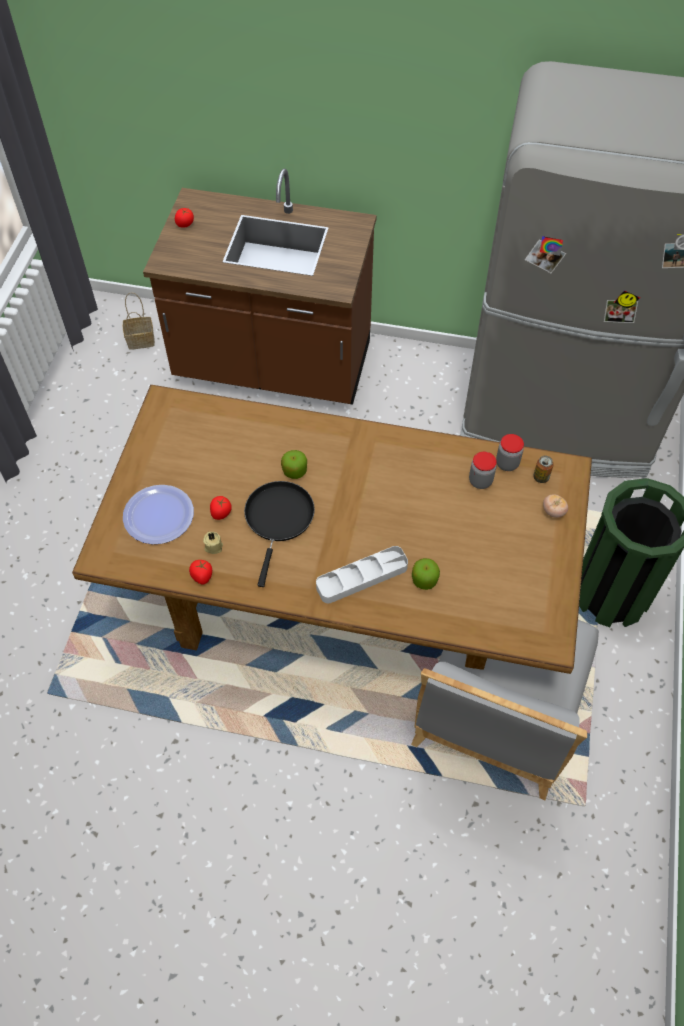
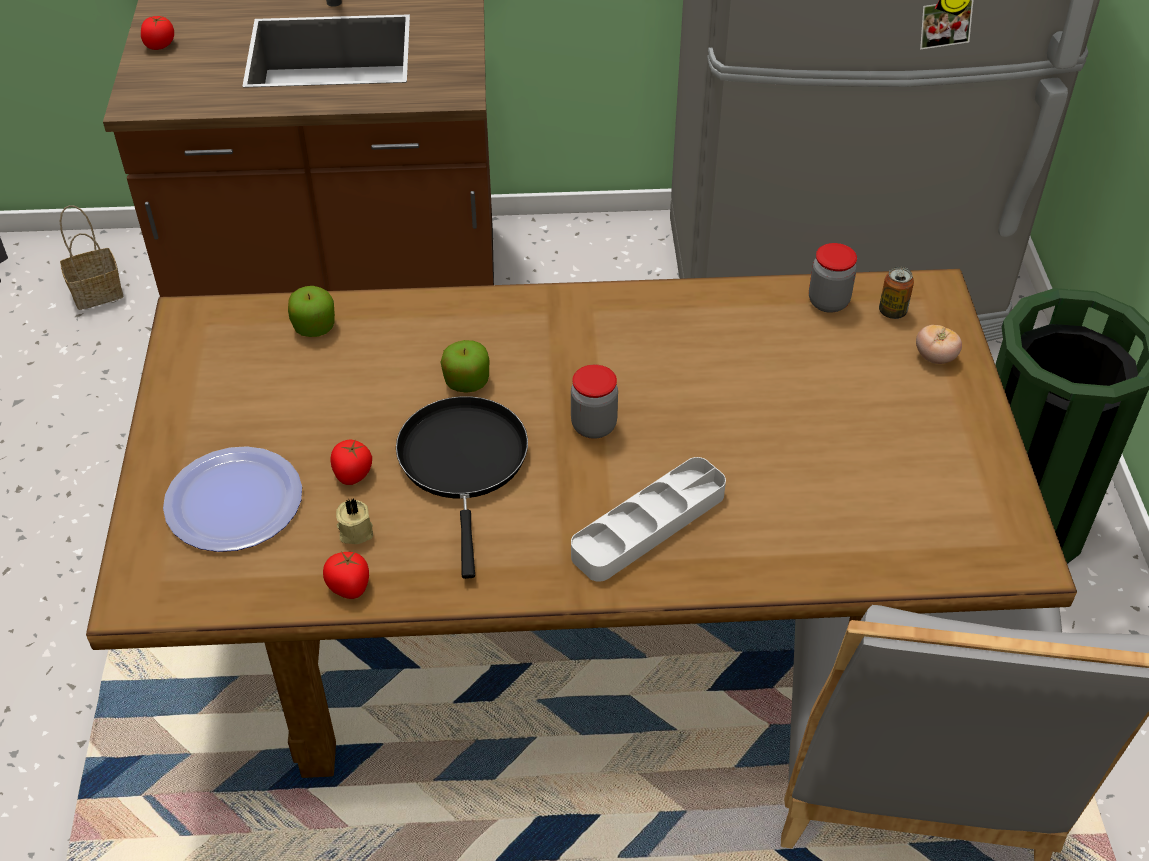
camera: 15 degrees left, 10 degrees down
(424, 580) = (761, 505): apple -> apple (314, 326)
(480, 481) = (795, 336): jar -> jar (593, 426)

